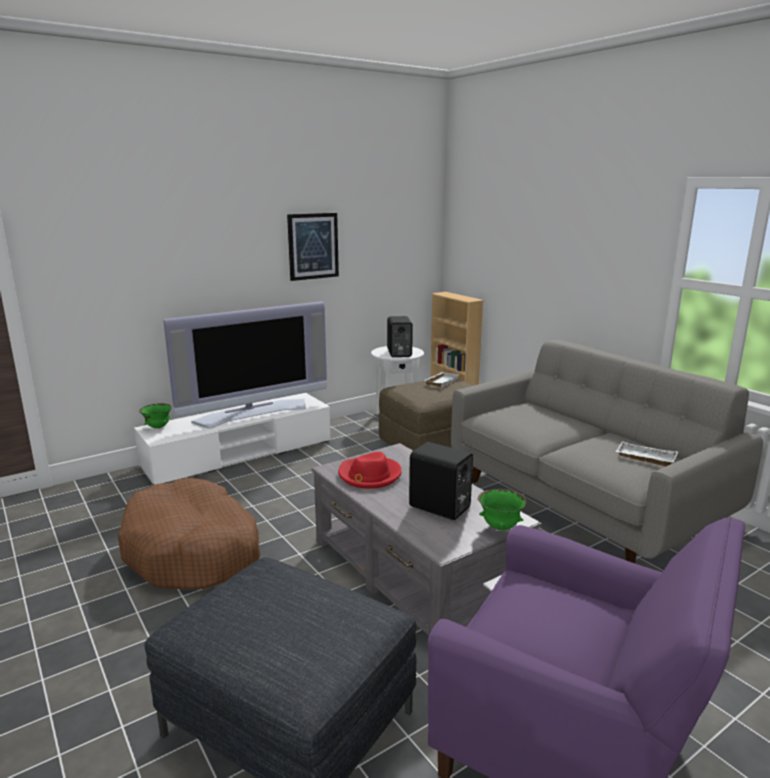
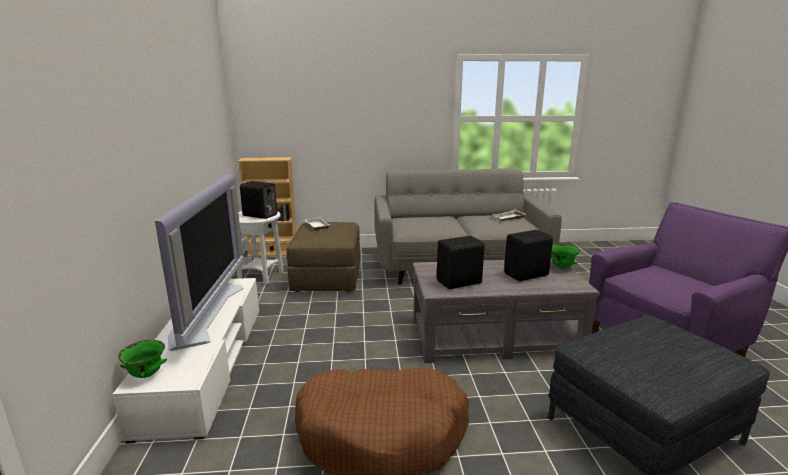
camera: 60 degrees left, 0 degrees up
(313, 246) = (182, 119): picture -> none
(369, 475) = (460, 282): red hat -> black speaker

